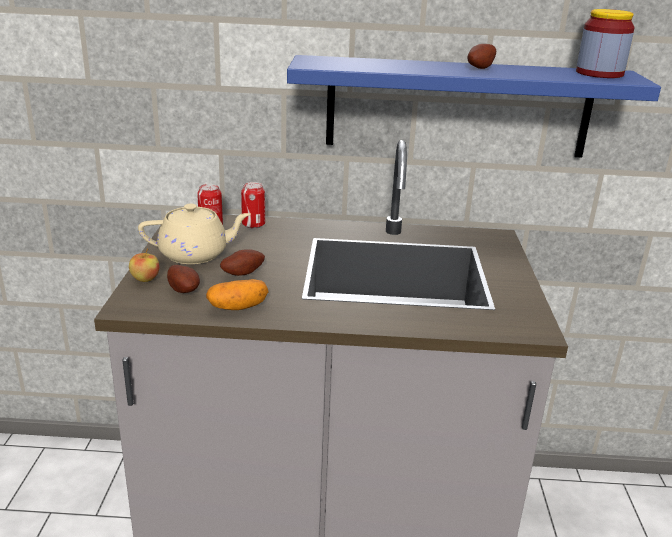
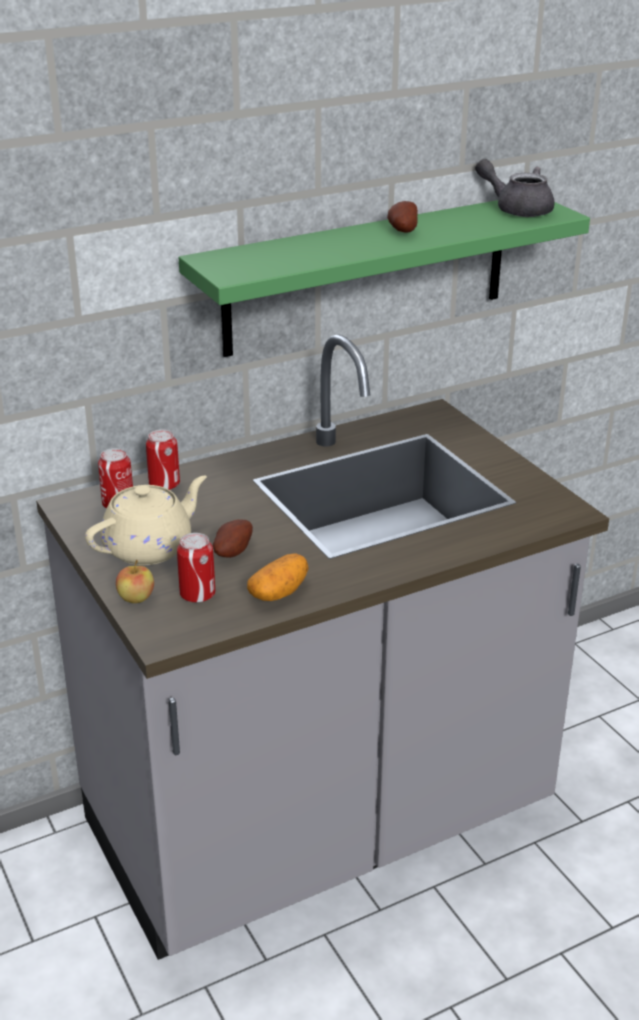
camera: 30 degrees left, 5 degrees up
(184, 290) = (197, 595): potato -> can
(458, 107) = (367, 274): blue shelf -> green shelf
(599, 73) = (517, 209): jar -> grey teapot

